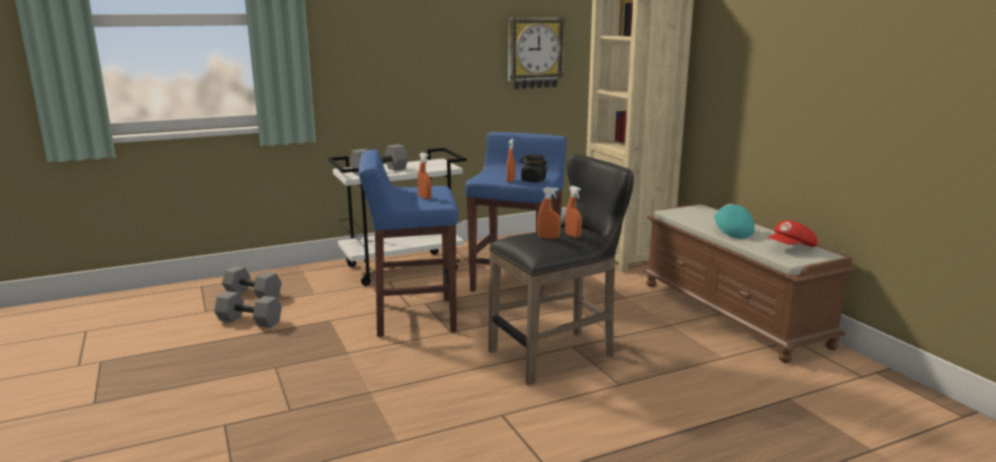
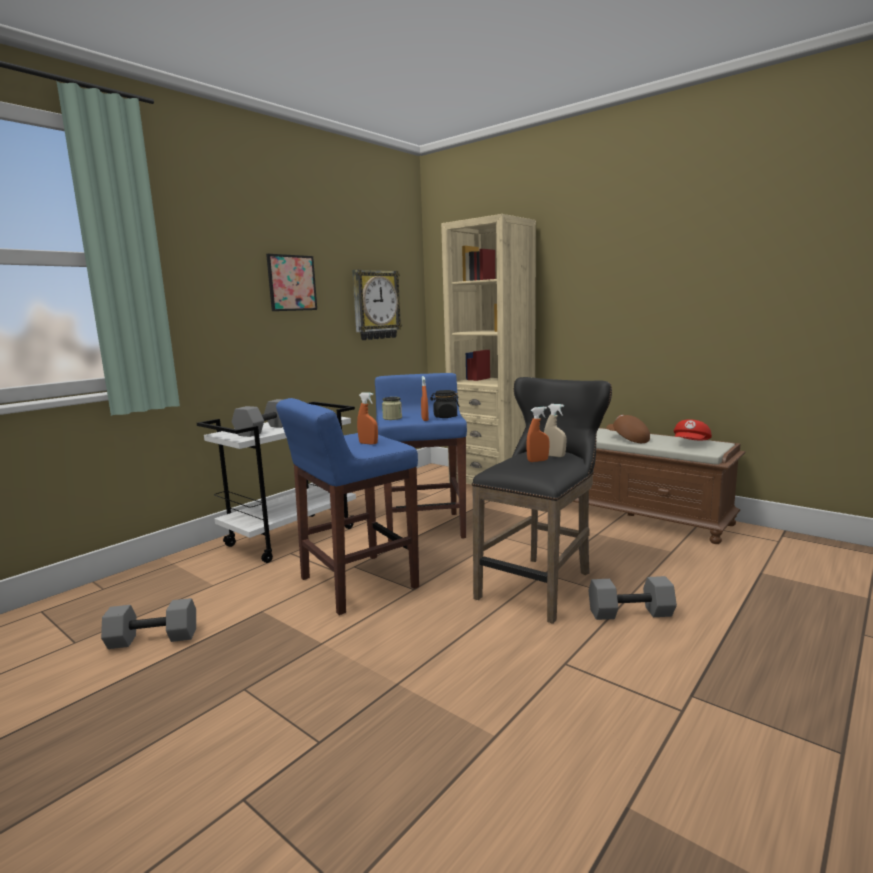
camera: 25 degrees left, 5 degrees down
(254, 294) = (130, 603): grey dumbbell -> grey dumbbell (630, 612)
(438, 32) = (292, 283): none -> picture
(487, 175) = (392, 418): none -> jar
(573, 236) = (554, 456): orange spray bottle -> beige spray bottle
(731, 231) = (627, 439): turquoise cap -> brown cap

